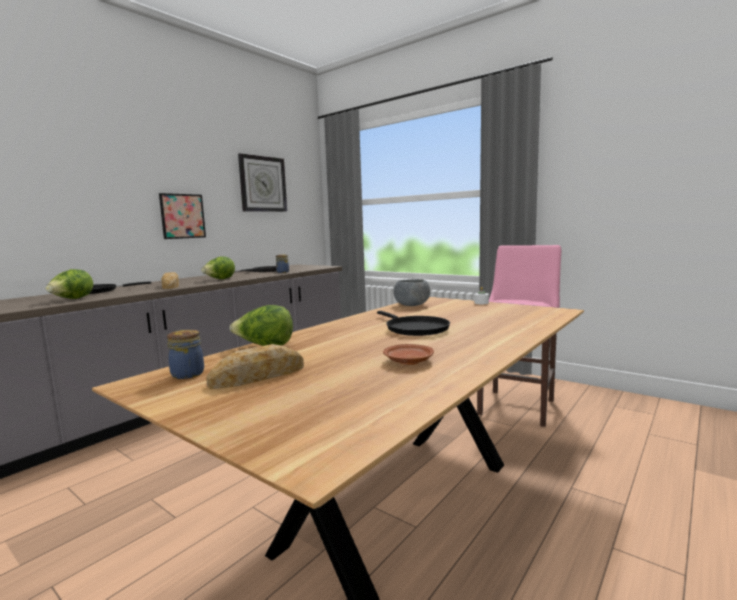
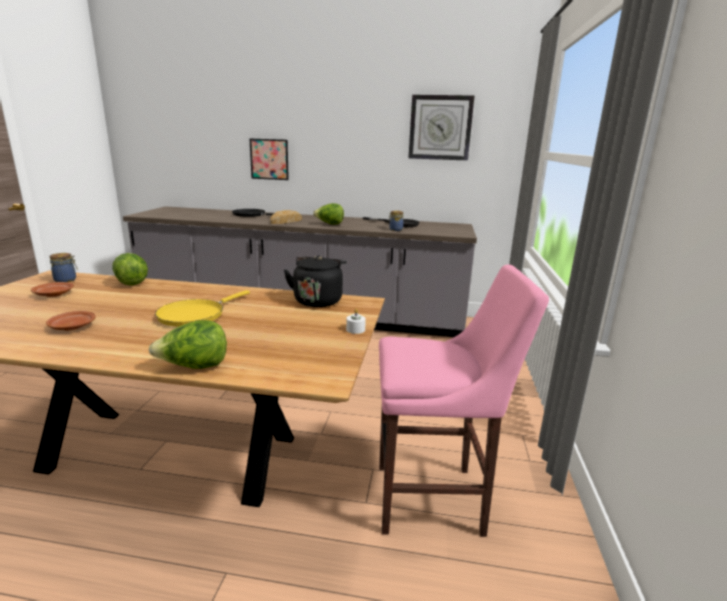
camera: 60 degrees right, 10 degrees up
(72, 299) = (217, 218): lettuce -> lettuce (194, 367)
(182, 216) = (343, 160): picture -> picture (269, 159)
(258, 376) = (53, 294): bread -> brown plate
(412, 305) = (318, 300): grey bowl -> black kettle
(414, 328) = (195, 315): black frying pan -> yellow frying pan

